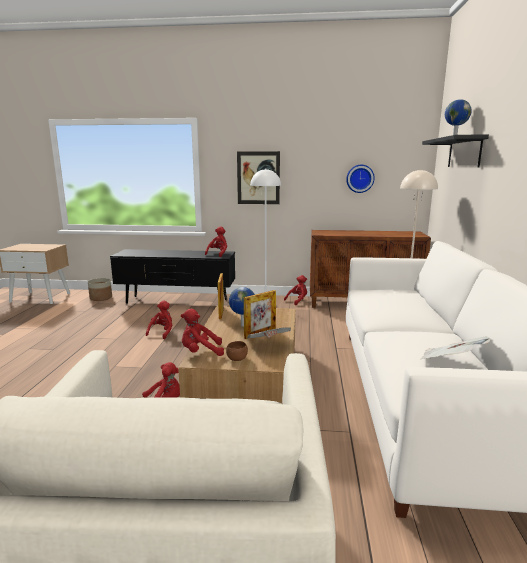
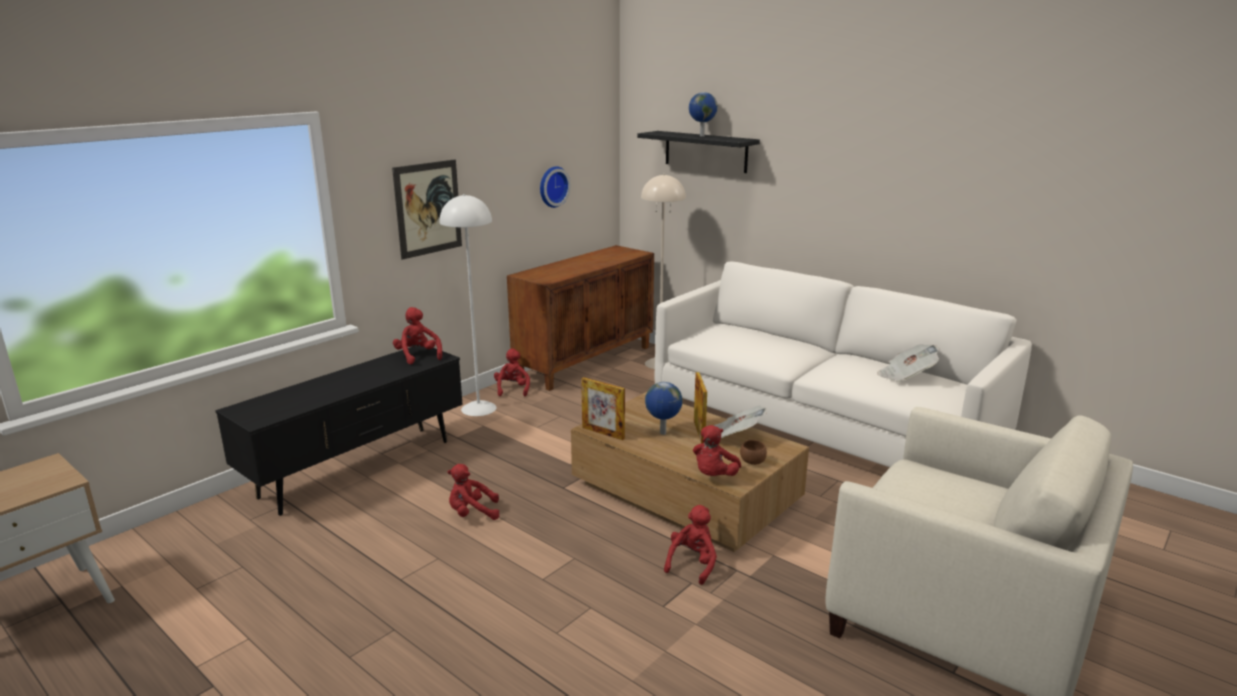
camera: 55 degrees left, 5 degrees up
(101, 298) = (195, 535): planter -> none
(162, 332) = (472, 513): red plush toy -> red plush toy turned 60 degrees counterclockwise

